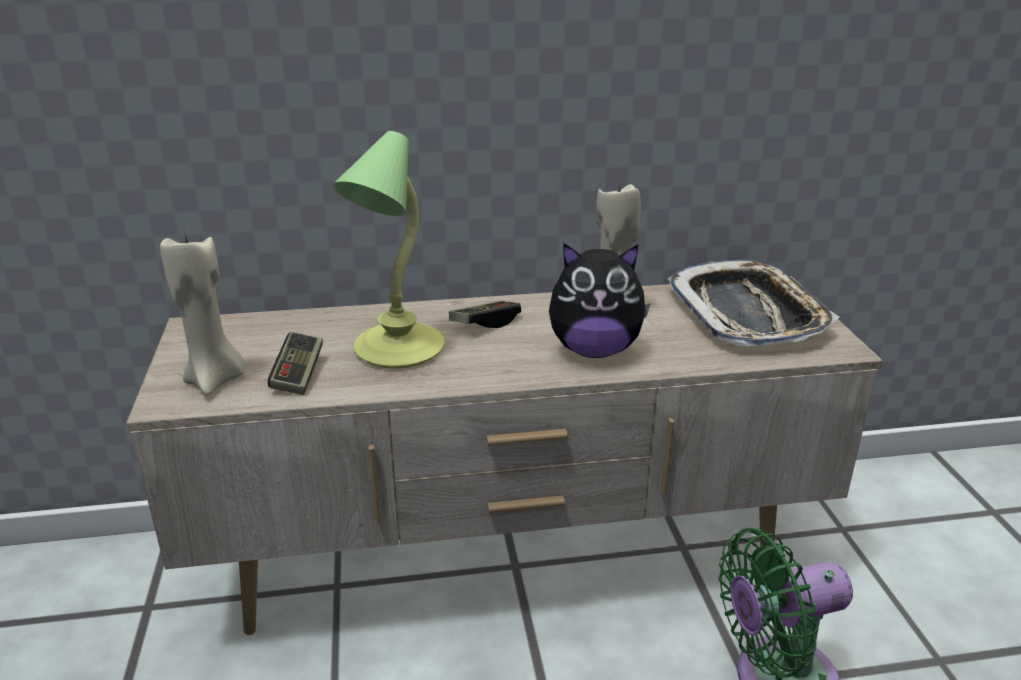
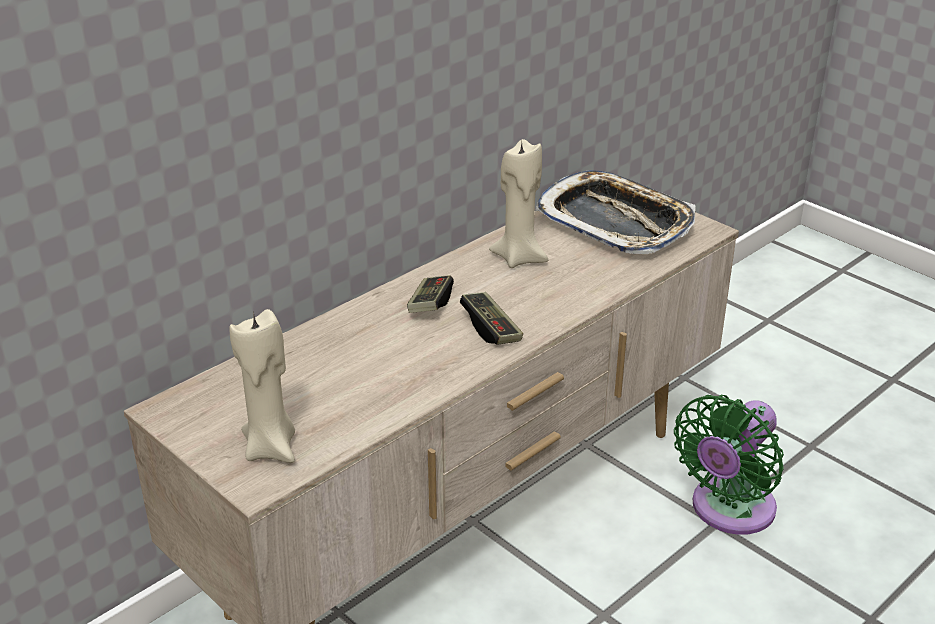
camera: 35 degrees left, 5 degrees up
(298, 375) = (338, 412): game controller -> game controller (491, 328)
(396, 349) = (389, 356): table lamp -> none
(594, 350) = (544, 296): plush toy -> none

